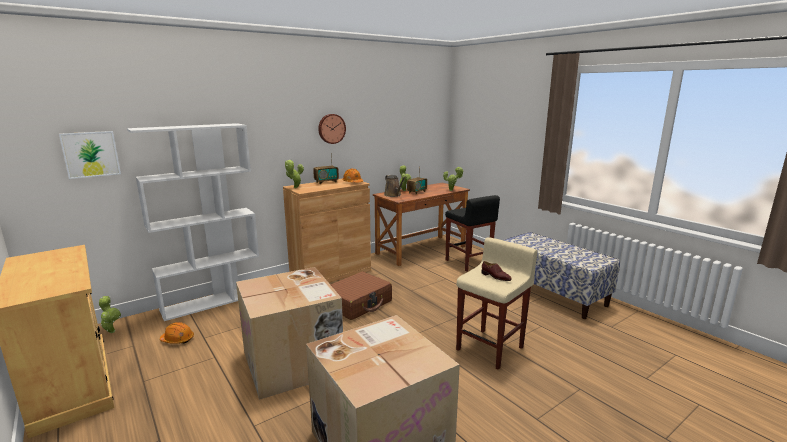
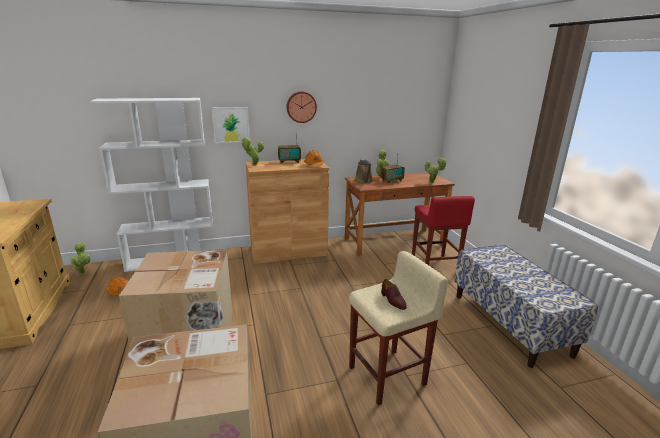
camera: 20 degrees right, 5 degrees up
(91, 154) = (69, 120): picture -> picture (231, 124)
(358, 303) = (290, 289): brown suitcase -> none
(468, 263) = (434, 265): black stool -> red stool

